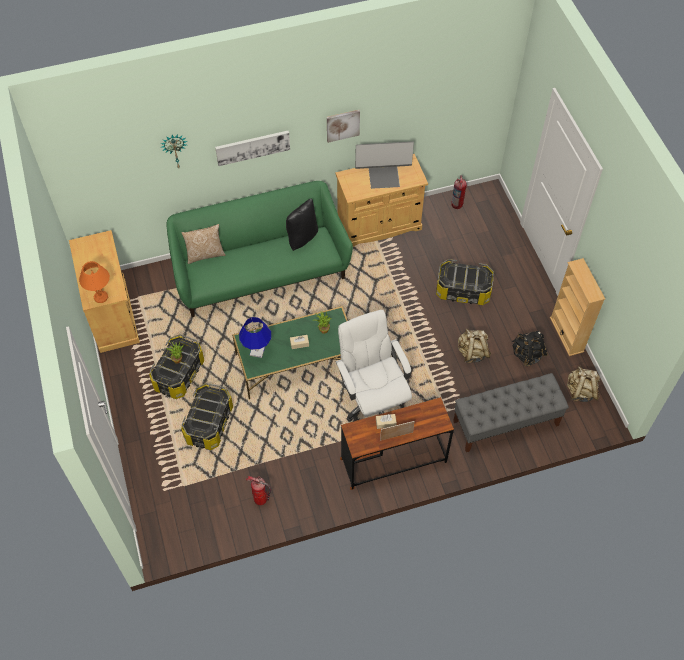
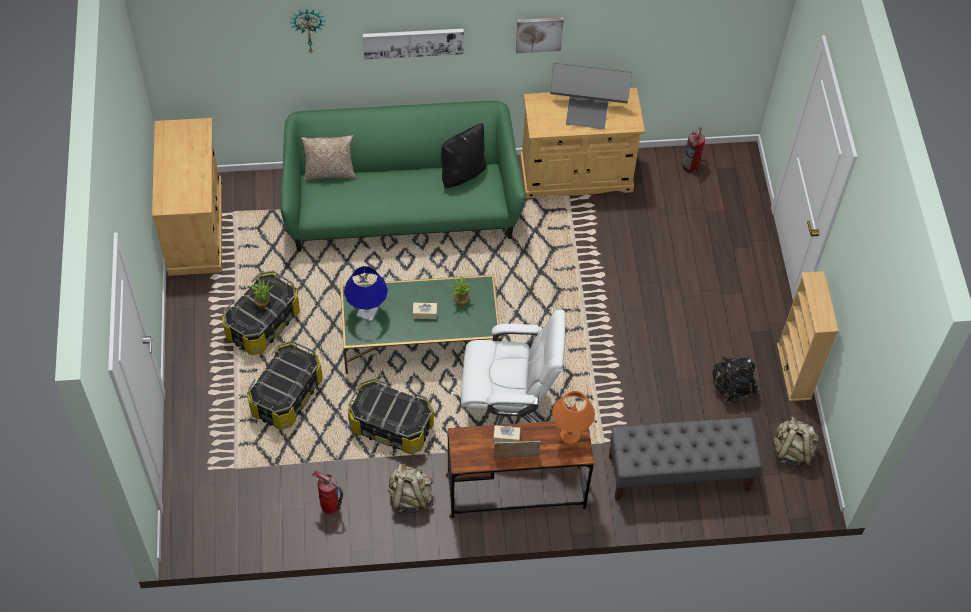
camera: 10 degrees right, 0 degrees up
(101, 296) = (179, 202): orange table lamp -> orange table lamp (570, 435)
(372, 400) = (508, 407): white office chair -> white office chair turned 105 degrees clockwise
(463, 290) = (668, 285): storage box -> storage box (391, 426)
(472, 352) = (658, 371): beige backpack -> beige backpack (410, 497)

